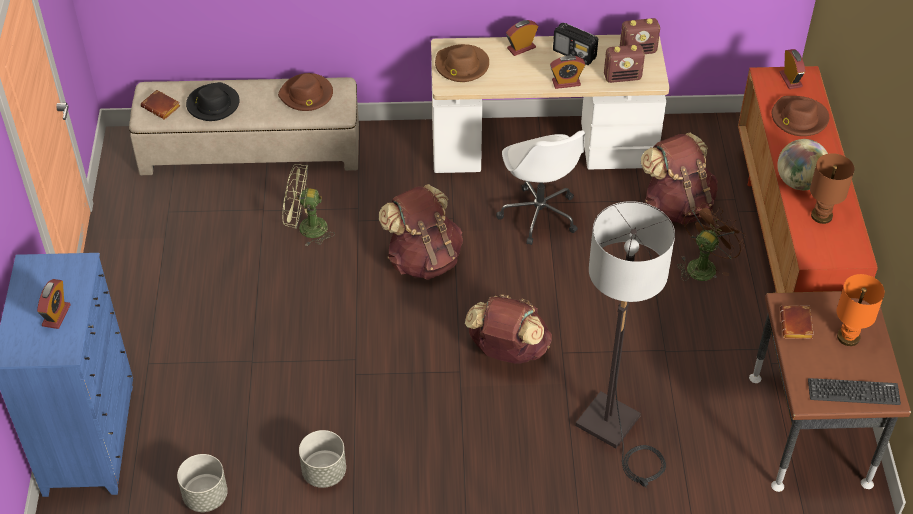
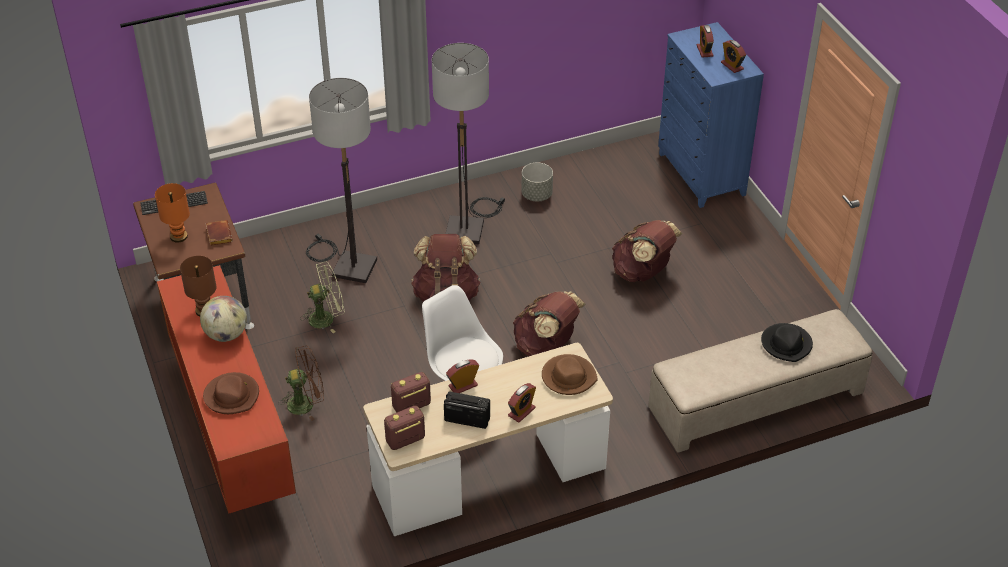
camera: 160 degrees right, 5 degrees down
(162, 107) = (827, 330): brown book -> none
(205, 496) = (604, 165): grey planter -> none
(306, 95) = (712, 376): brown hat -> none
(306, 228) = (657, 344): green fan -> green fan (326, 318)
(434, 448) = (471, 225): none -> floor lamp
(677, 205) = (343, 452): brown backpack -> brown backpack (642, 272)
(704, 265) = (306, 403): brown fan -> brown fan turned 120 degrees counterclockwise
(790, 80) = (244, 436): alarm clock -> alarm clock (732, 66)

